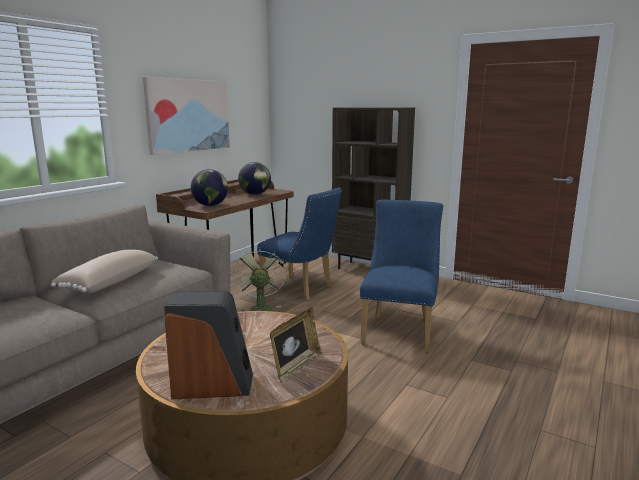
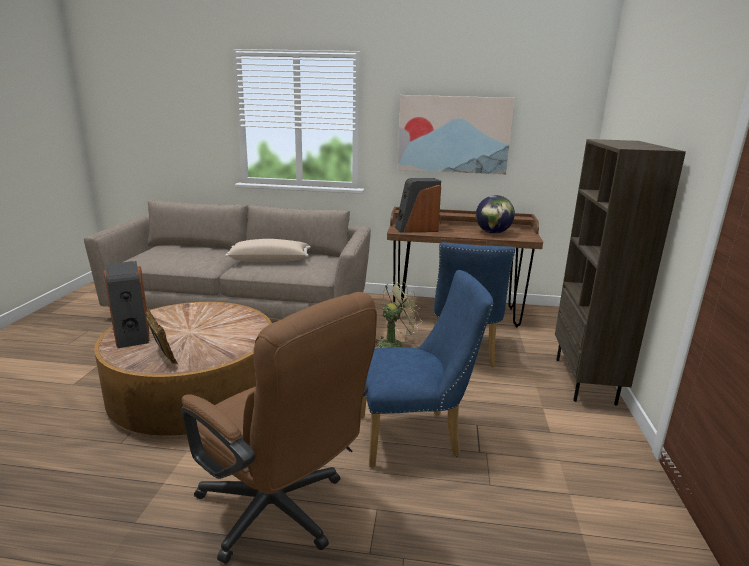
camera: 65 degrees right, 5 degrees up
(210, 205) = (416, 229): globe -> speaker
(296, 367) = (163, 355): picture frame -> picture frame turned 135 degrees counterclockwise
(467, 397) = (280, 514): none -> brown office chair

